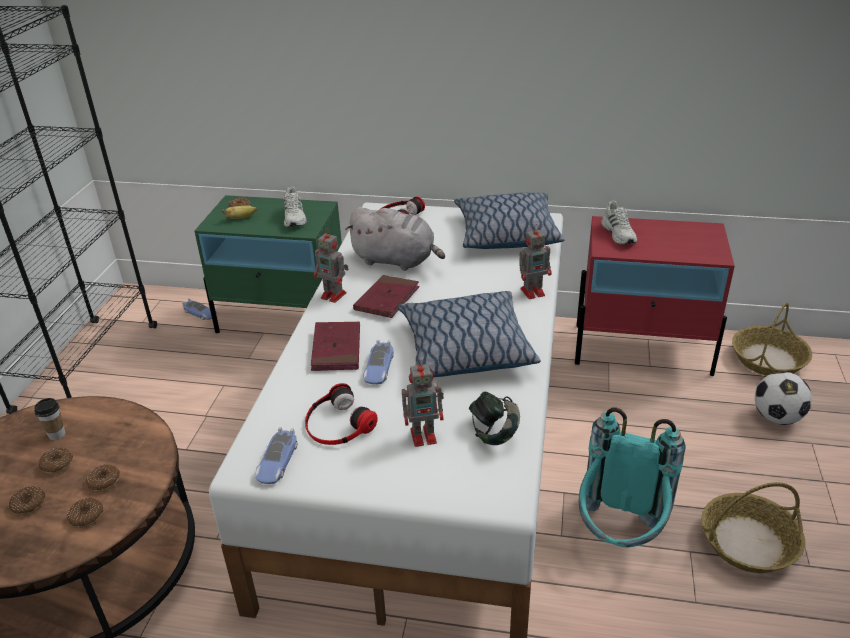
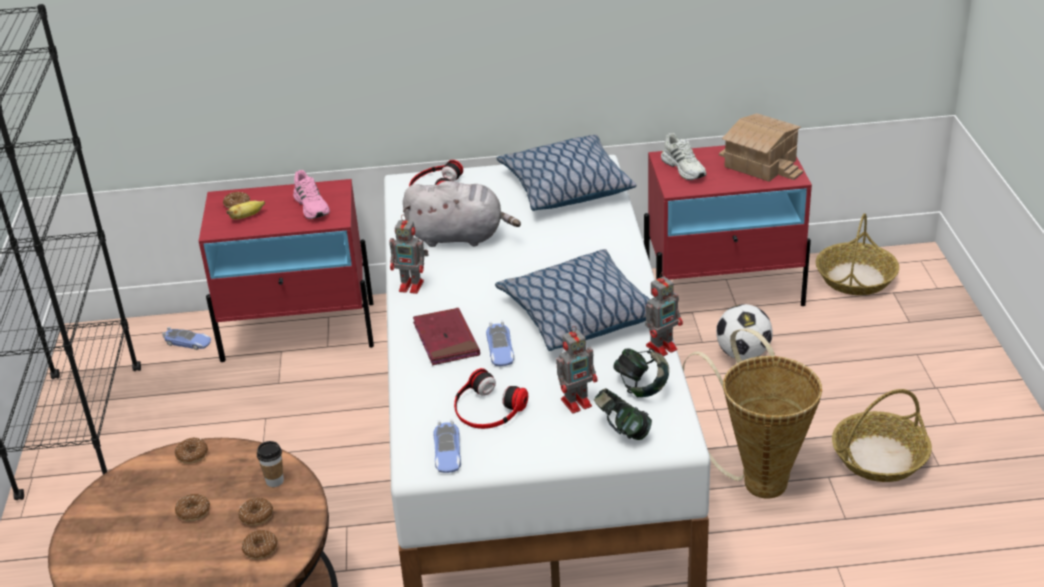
camera: 15 degrees left, 0 degrees up
(29, 504) = (190, 552): donut -> donut (192, 455)
(57, 434) = (171, 485): cup -> cup (275, 481)
(284, 320) = (299, 331): green nightstand -> red nightstand
(295, 217) = (312, 206): white shoe -> pink shoe
(387, 299) = (472, 280): red book -> none
(454, 476) = (622, 430): none -> headphones
(533, 292) = (622, 246): toy robot -> toy robot (662, 346)
(619, 536) = (757, 478): turquoise backpack -> basket
(689, 240) = (759, 164): none -> toy house
(777, 417) = (878, 336): football -> football (743, 354)

